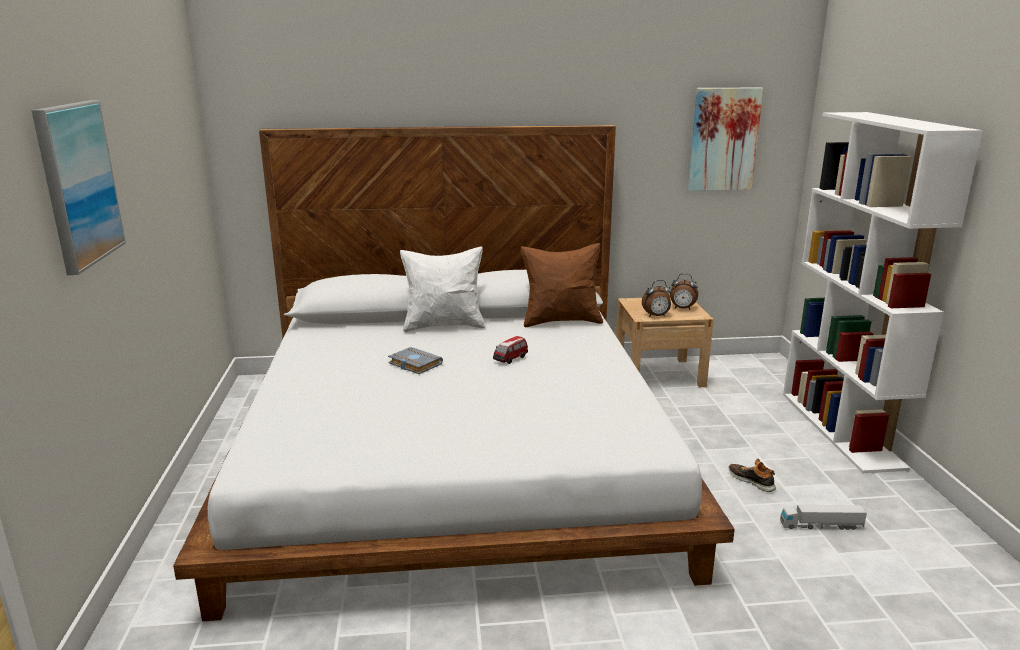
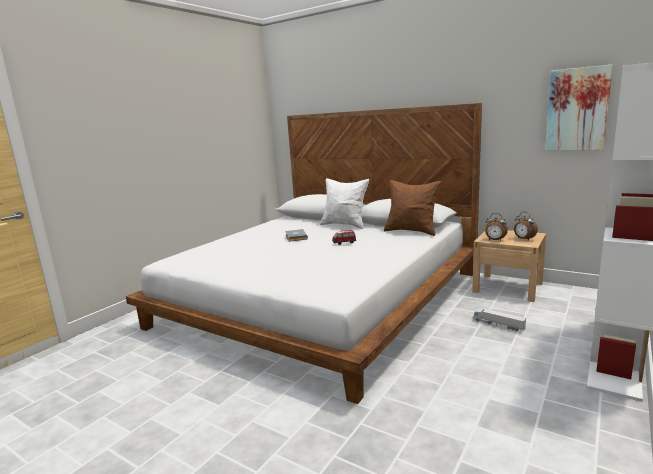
camera: 40 degrees right, 5 degrees down
(78, 184) = (141, 127): picture -> none
(752, 481) = (478, 362): shoe -> none
(821, 525) = (490, 405): toy truck -> toy truck (498, 325)

